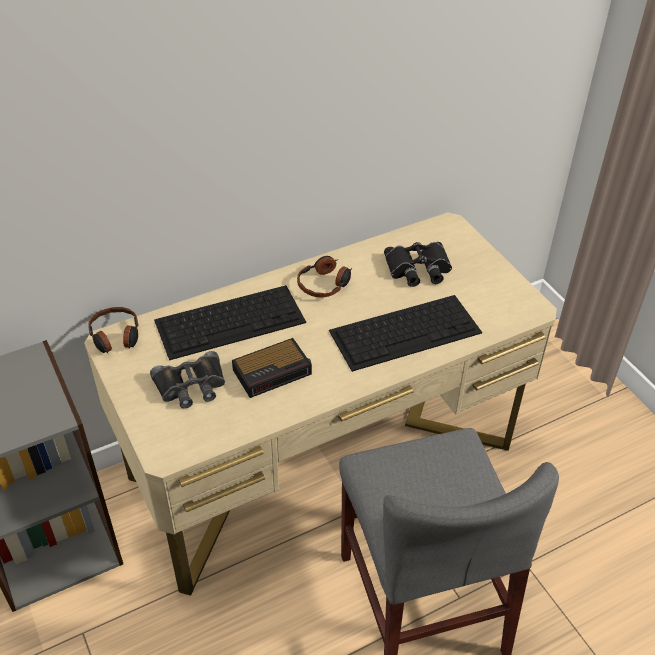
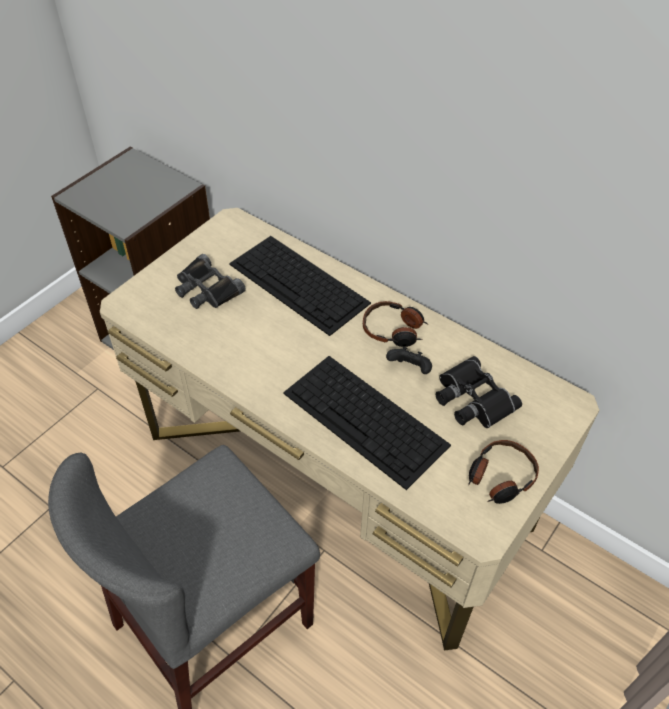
camera: 65 degrees right, 5 degrees up
(116, 337) = (238, 223): headphones -> headphones (500, 477)
(273, 371) = (252, 336): alarm clock -> none
(370, 290) = (409, 369): none -> black game controller

